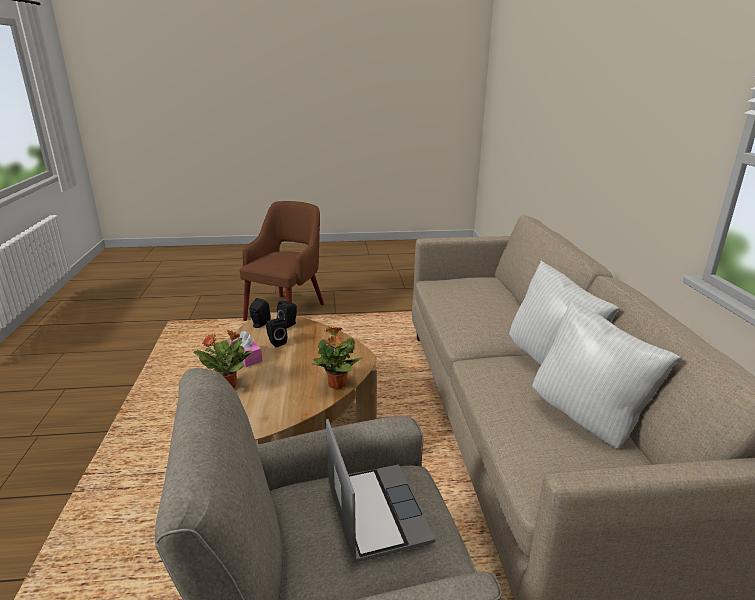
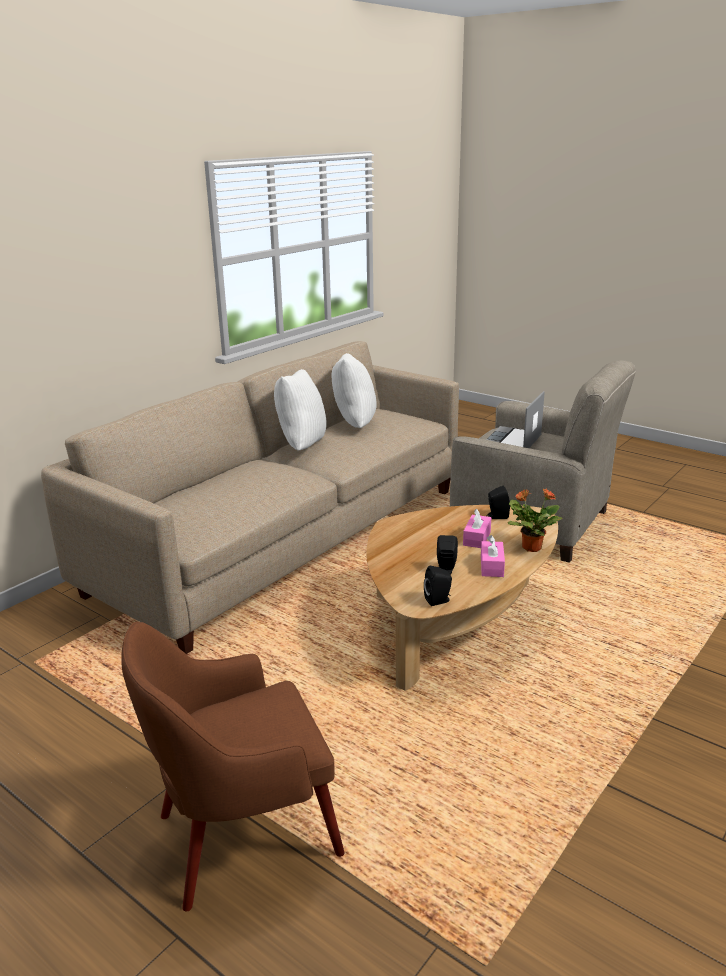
camera: 135 degrees left, 0 degrees up
(281, 374) = (477, 538): none -> pink tissue box
(289, 324) = (406, 586): black speaker -> black speaker (496, 516)
(337, 385) = (441, 514): potted plant -> none

